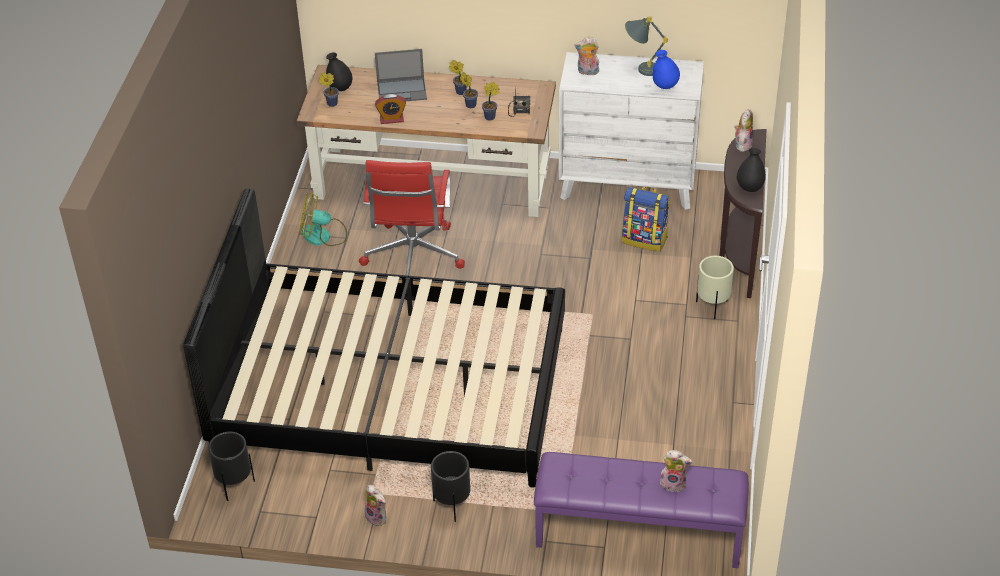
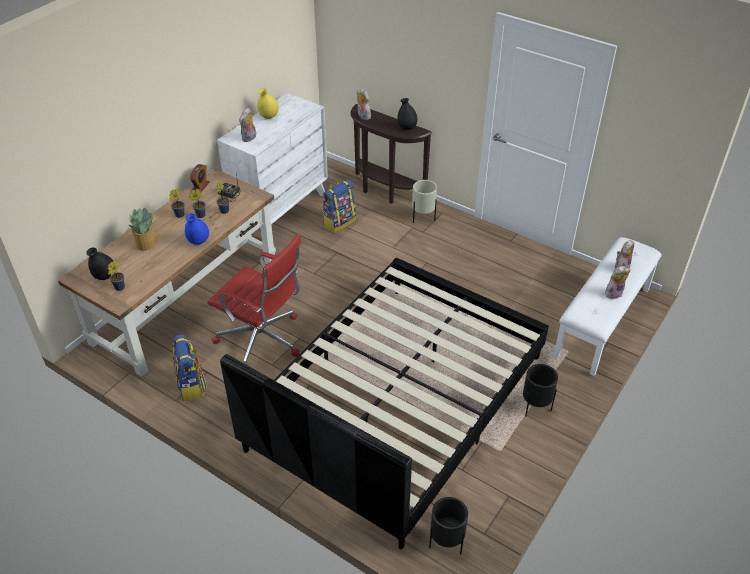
camera: 65 degrees left, 0 degrees up
(323, 236) = (191, 385): fan -> backpack
(377, 517) = (527, 455): plush toy -> plush toy (613, 293)
(391, 119) = (175, 260): alarm clock -> alarm clock (200, 186)
(402, 90) = (145, 243): laptop -> potted plant
(638, 534) = (603, 322): purple bench -> white bench
(640, 68) = (268, 117): grey table lamp -> yellow vase
(665, 86) = (297, 114): blue vase -> blue vase (198, 241)

